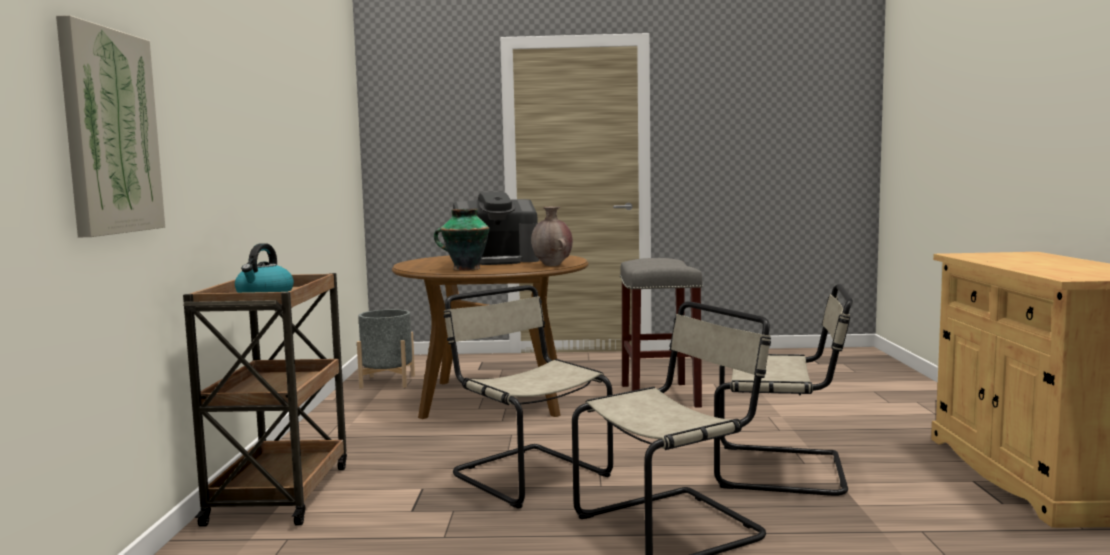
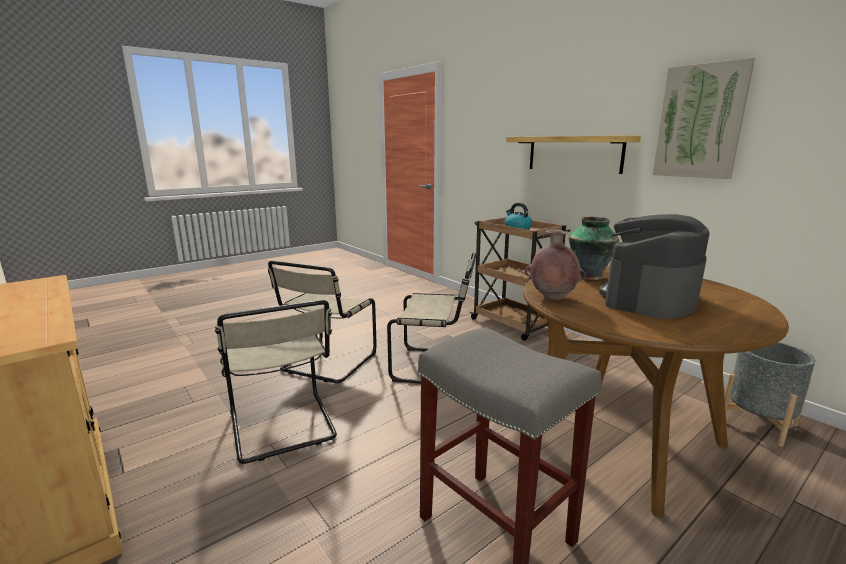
camera: 140 degrees right, 10 degrees up
(110, 132) = (492, 148): picture -> picture (700, 122)
(223, 151) = (574, 154): none -> shelf
(785, 470) = (283, 428): beige chair -> beige chair turned 90 degrees counterclockwise

